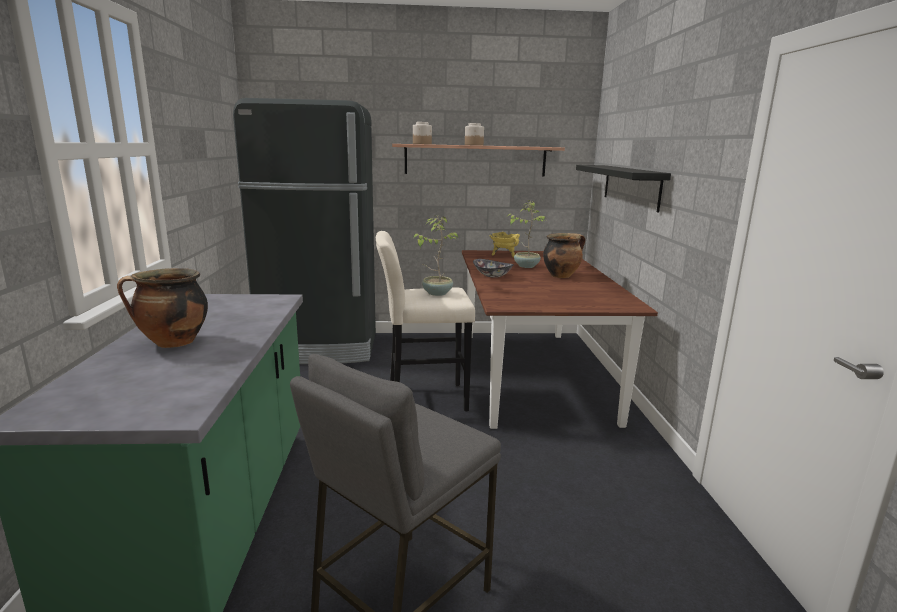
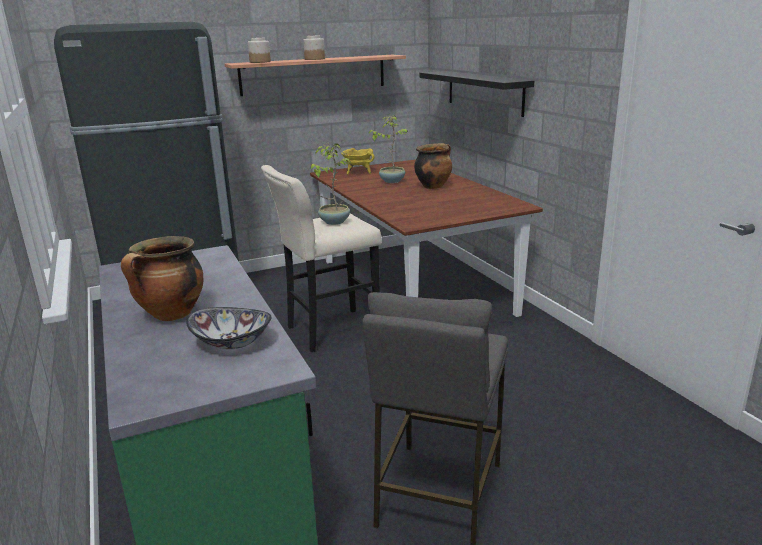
camera: 20 degrees left, 5 degrees up
(493, 275) = (372, 195): bowl -> bowl (232, 342)

